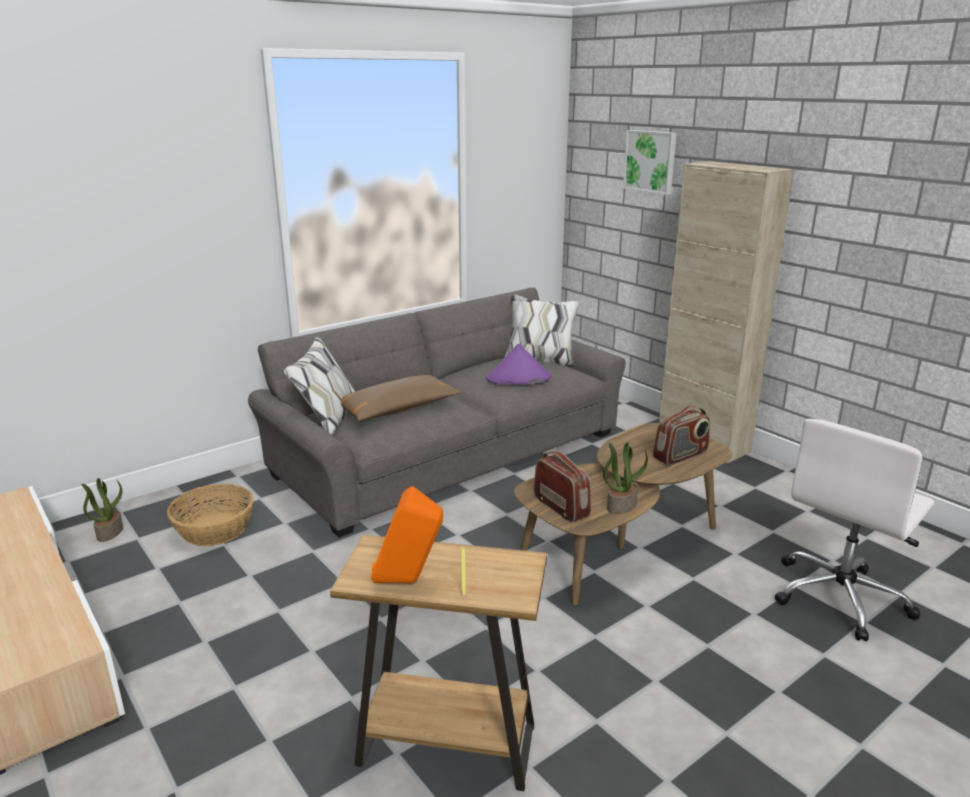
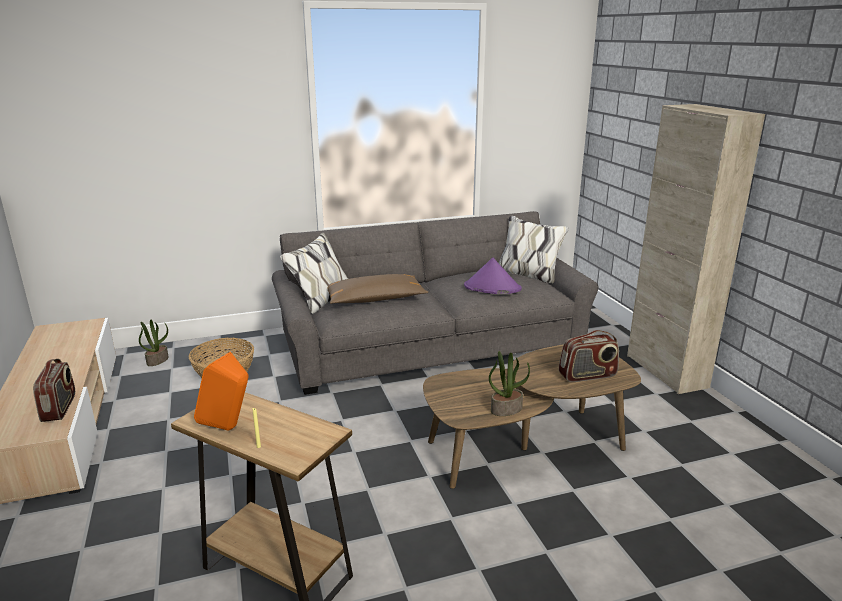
camera: 20 degrees right, 0 degrees up
(561, 507) = (453, 400): radio -> radio (59, 408)
(651, 161) = (650, 103): picture -> none
(840, 597) = (711, 540): white office chair -> none

